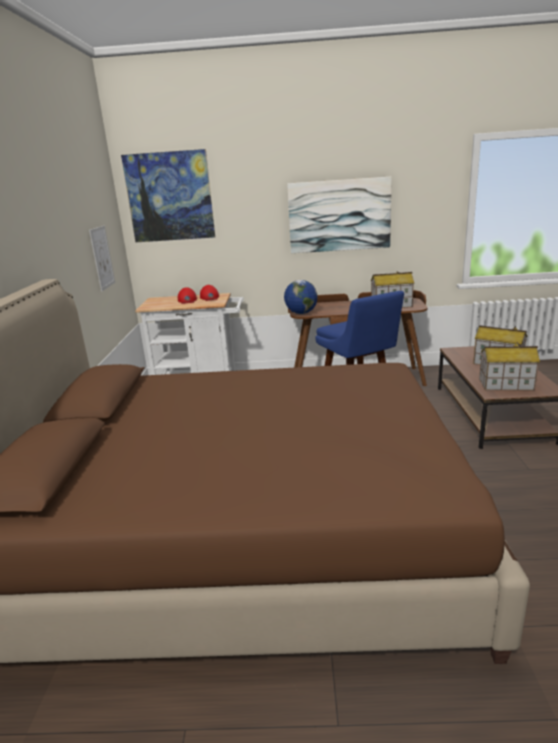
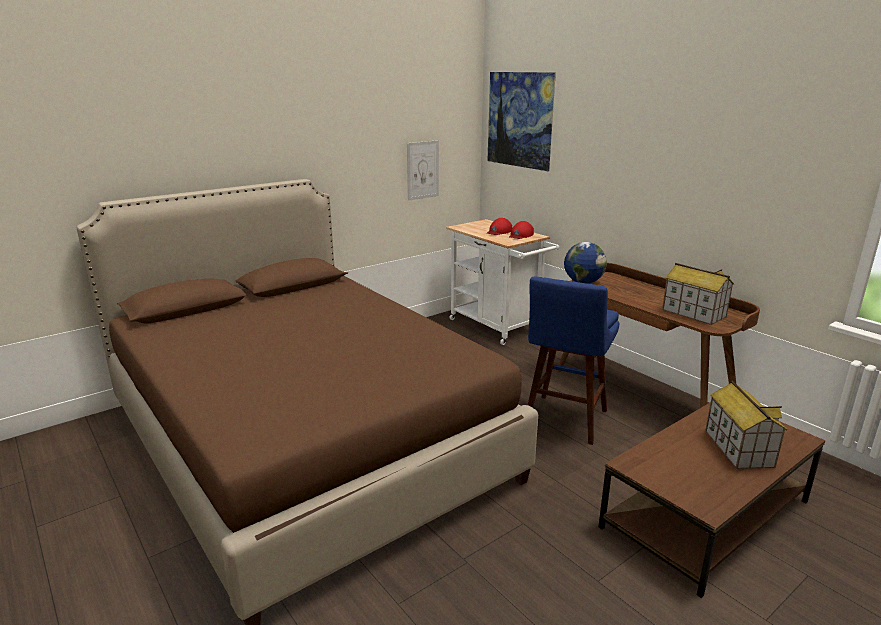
camera: 50 degrees right, 0 degrees up
(339, 215) = (678, 174): picture -> none
(505, 384) = (672, 469): toy house -> none

